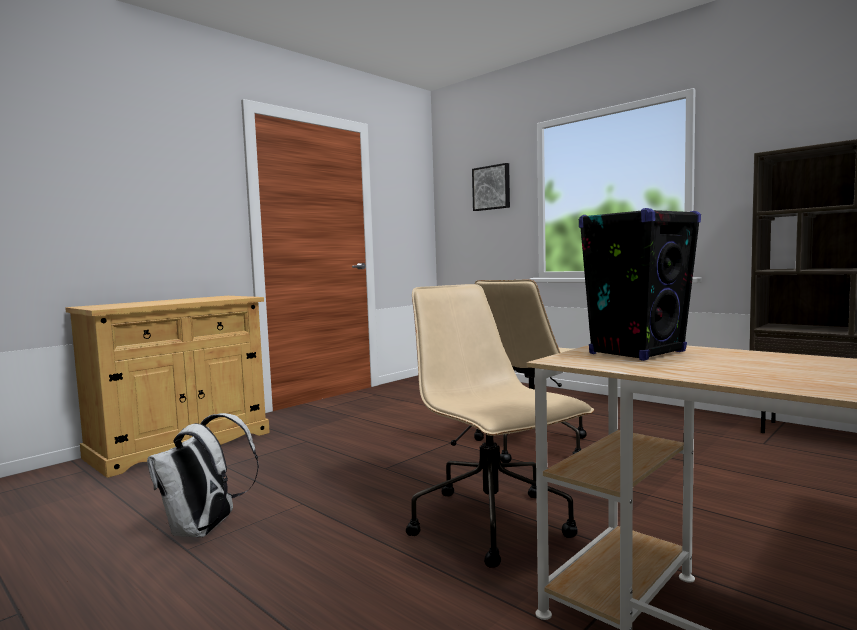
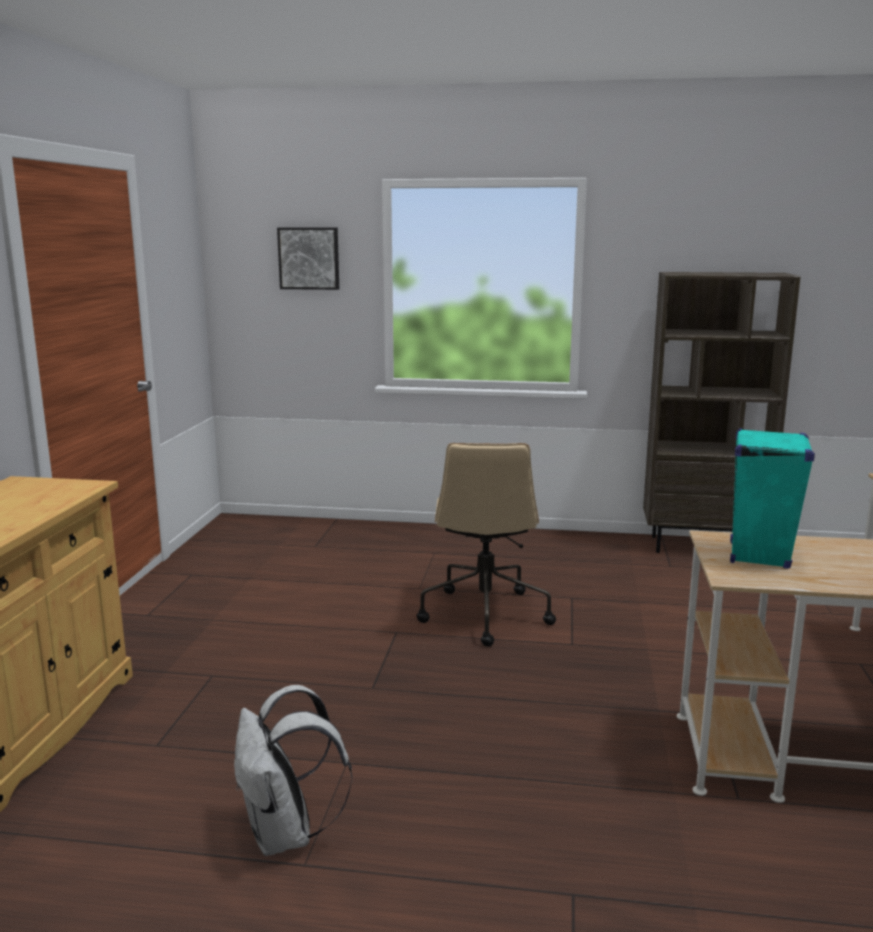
camera: 35 degrees left, 10 degrees up
(493, 524) = (565, 722): beige office chair -> none
(637, 353) = (759, 555): black speaker -> turquoise speaker

